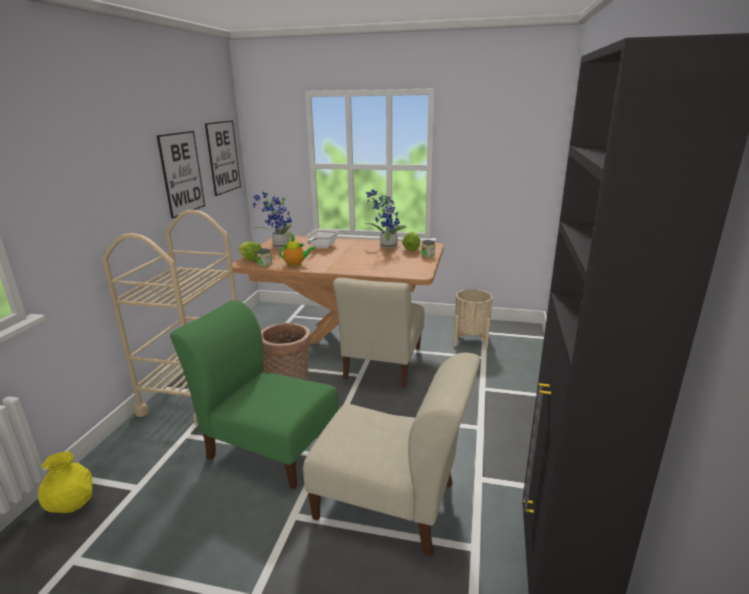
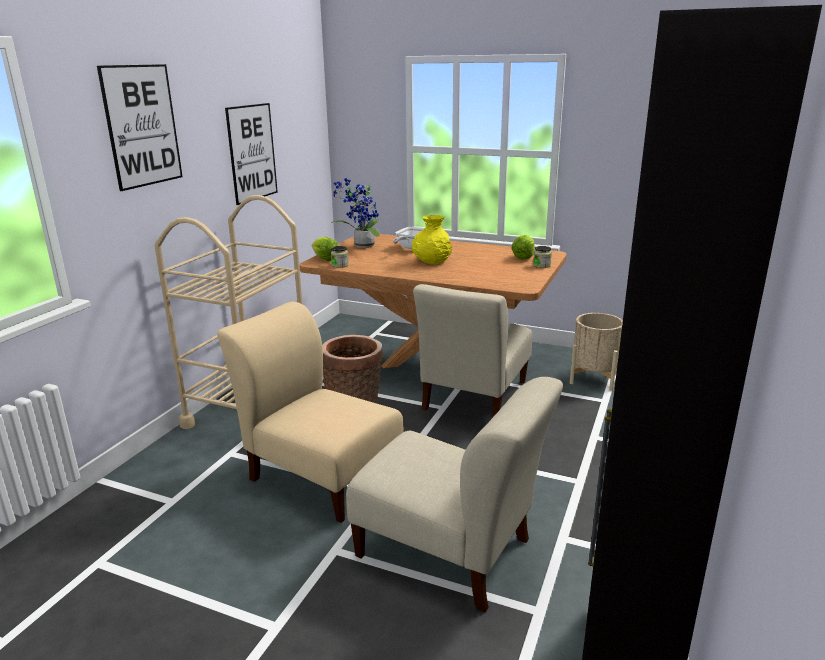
camera: 10 degrees right, 0 degrees up
(71, 504) = (103, 509): yellow vase -> yellow vase (431, 261)
(223, 157) = (304, 135): picture -> picture (142, 126)
(268, 446) = (320, 475): green chair -> beige chair
(296, 264) = (377, 267): teapot -> none
(386, 246) = (492, 252): potted plant -> none

